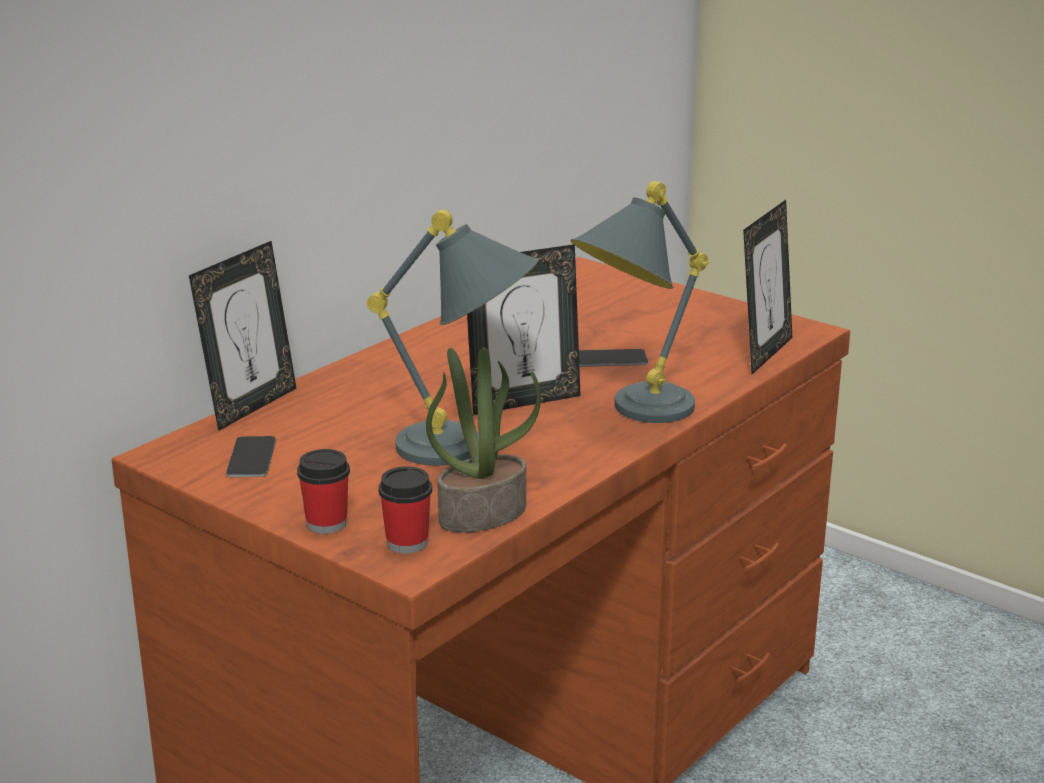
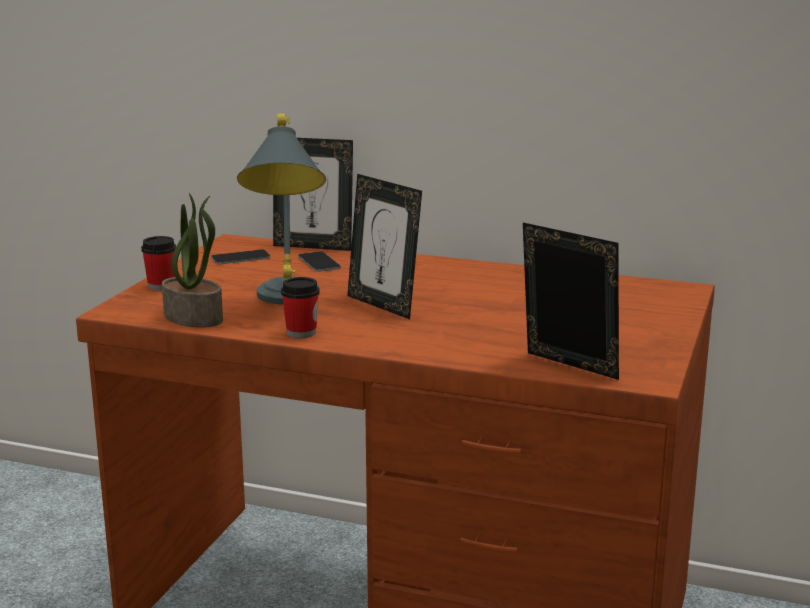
camera: 70 degrees right, 5 degrees down
(407, 543) = (144, 306): cup -> cup (301, 332)
(610, 359) = (492, 319): phone -> phone (319, 262)
(632, 414) = (389, 338): grey table lamp -> none
(764, 353) = (567, 368): picture frame -> picture frame turned 150 degrees counterclockwise

